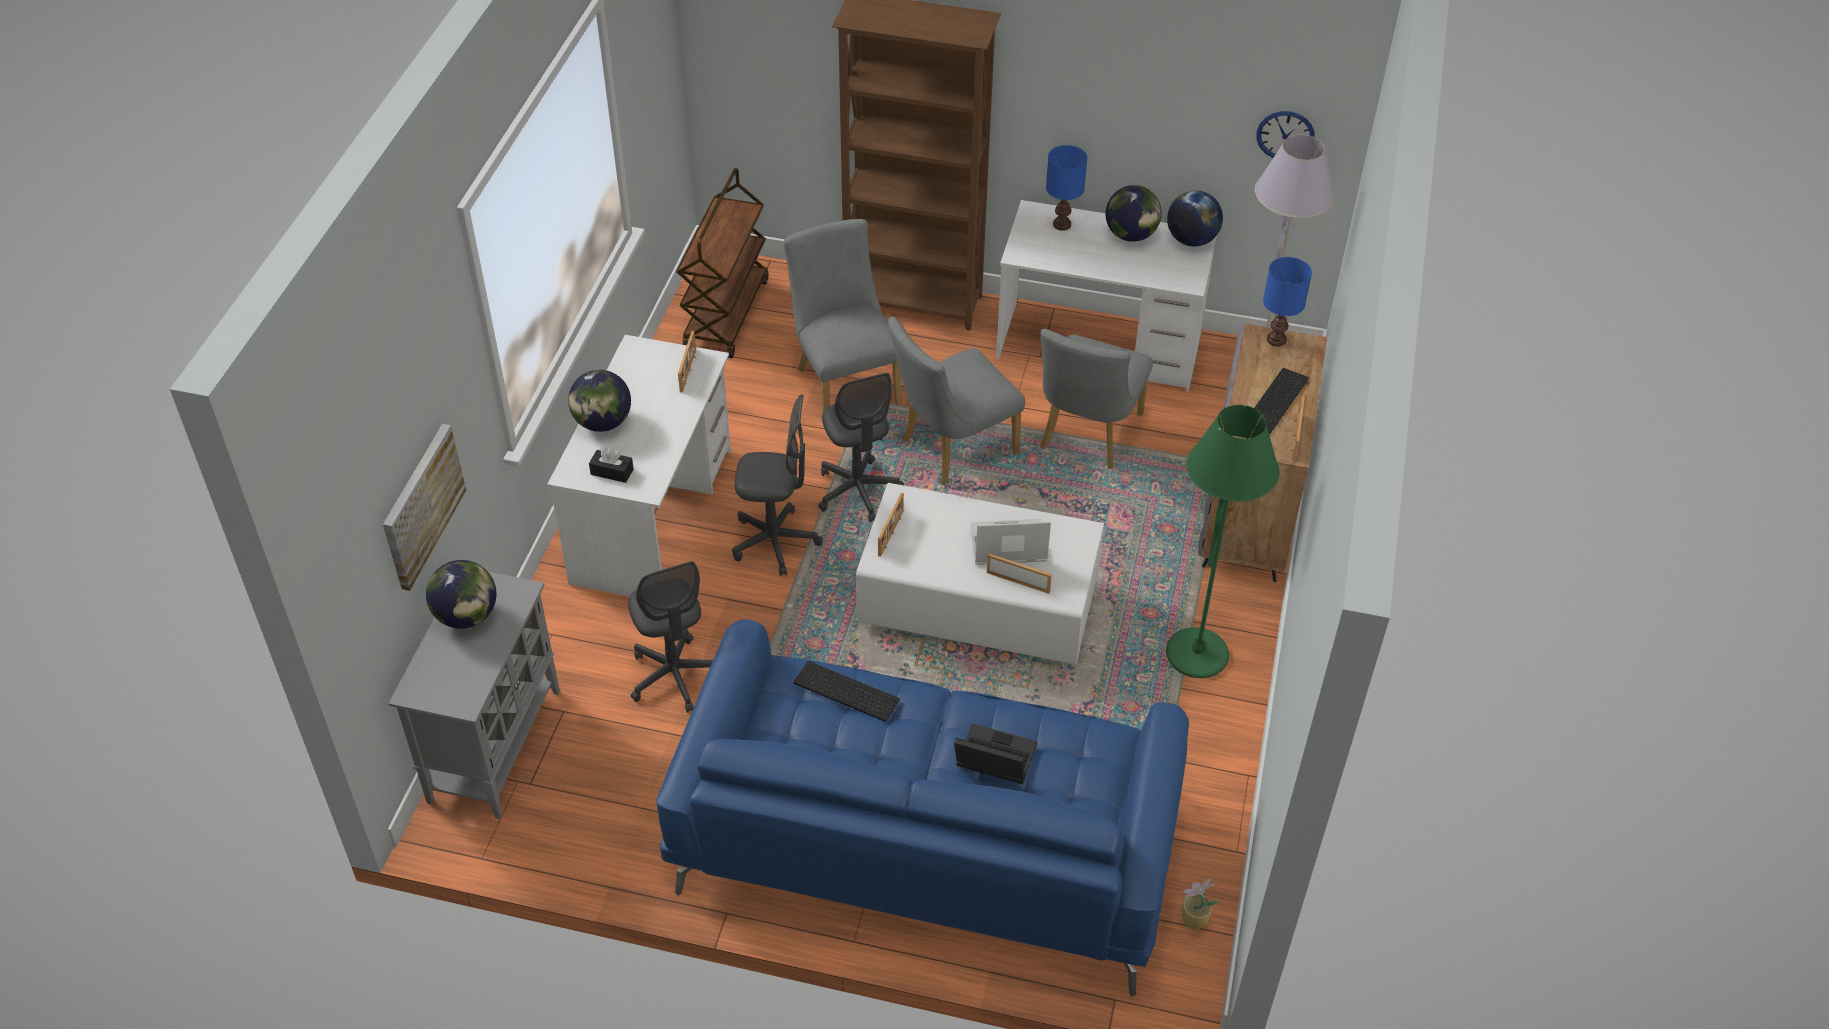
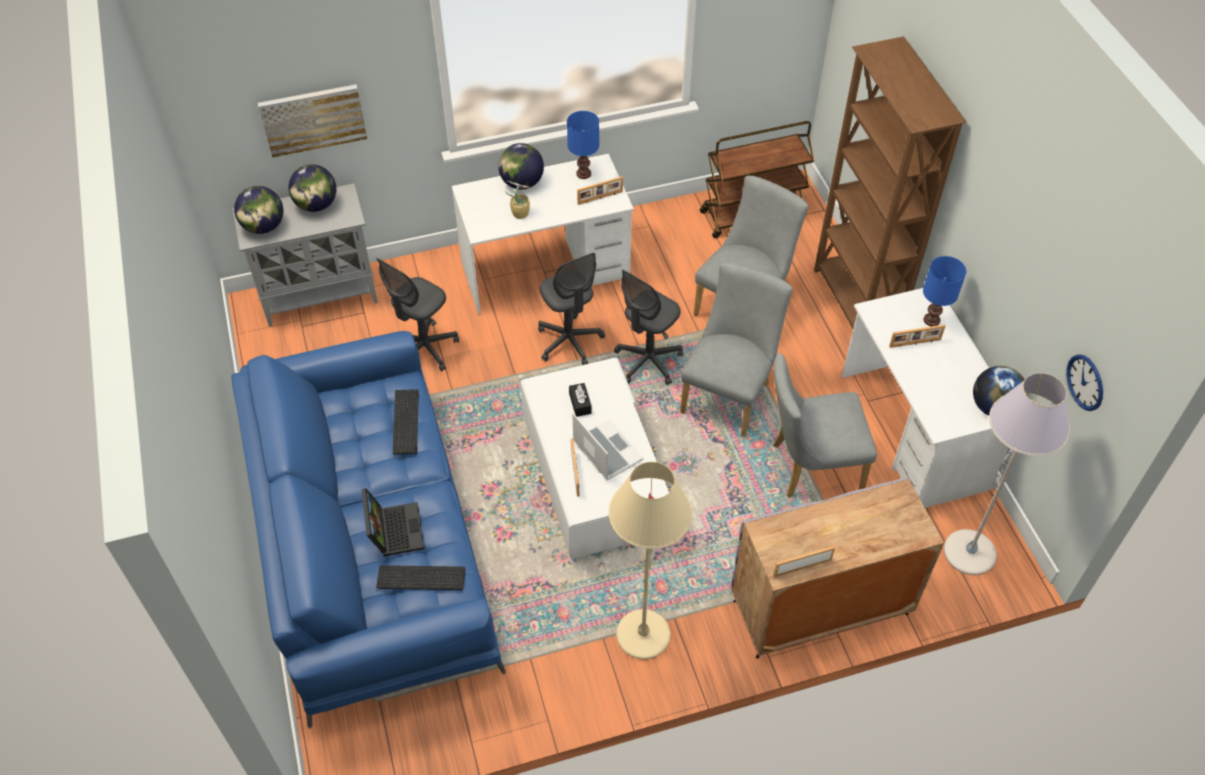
camera: 60 degrees right, 5 degrees up
(612, 472) = (483, 208): black tissue box -> black tissue box (580, 403)
(891, 533) = (569, 381): picture frame -> picture frame (915, 343)
(951, 449) = (729, 393): grey chair -> grey chair turned 90 degrees clockwise
(1131, 235) = (961, 367): globe -> globe (263, 227)
(1192, 920) = (393, 738): potted plant -> potted plant (520, 213)
(1197, 654) = (643, 635): green floor lamp -> beige floor lamp
(1277, 339) = (908, 508): blue table lamp -> blue table lamp (584, 174)
(1277, 402) = (832, 538): keyboard -> keyboard (420, 579)

